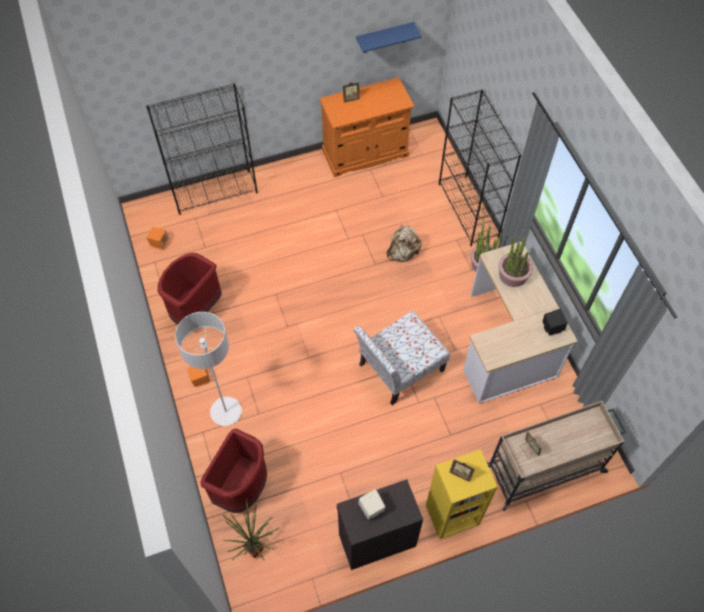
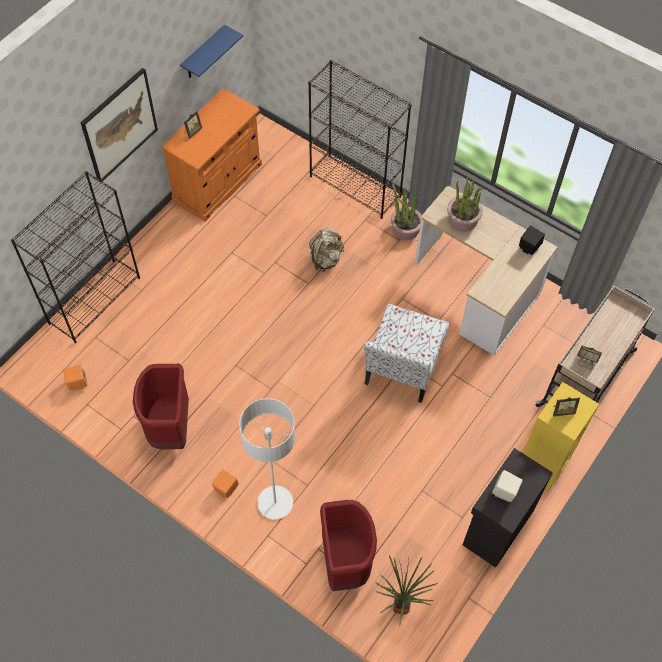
camera: 35 degrees left, 0 degrees up
(279, 60) = (119, 125): none -> picture

